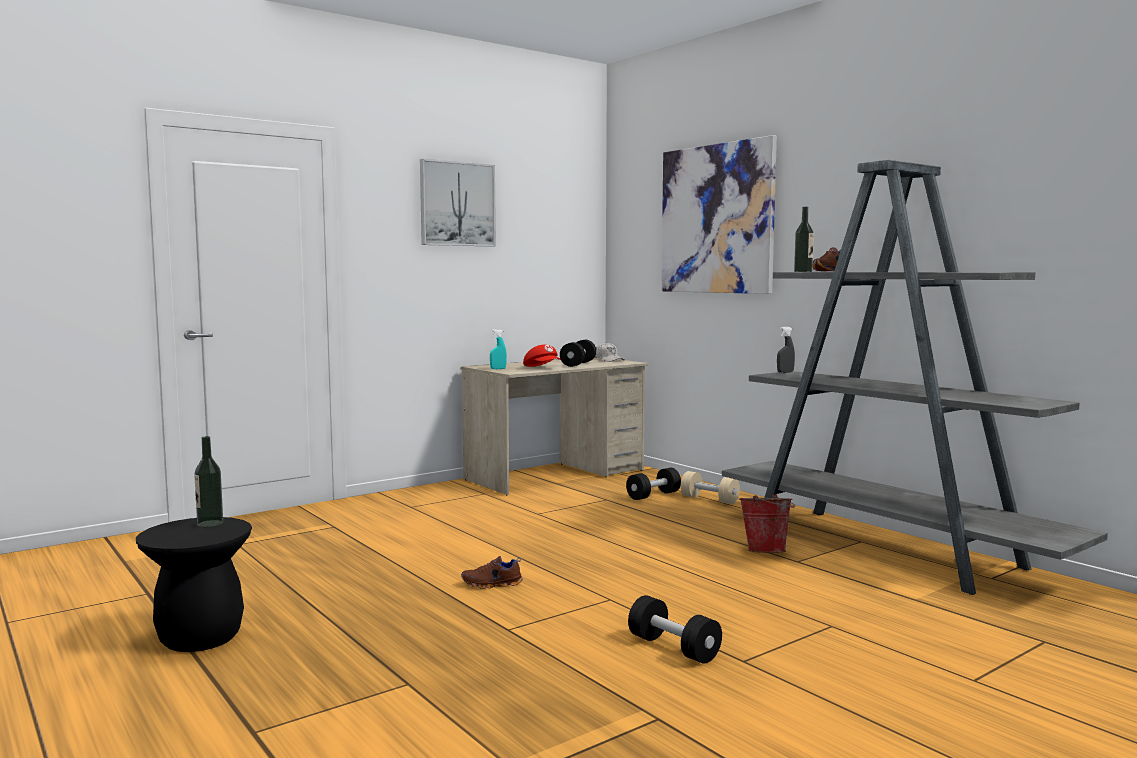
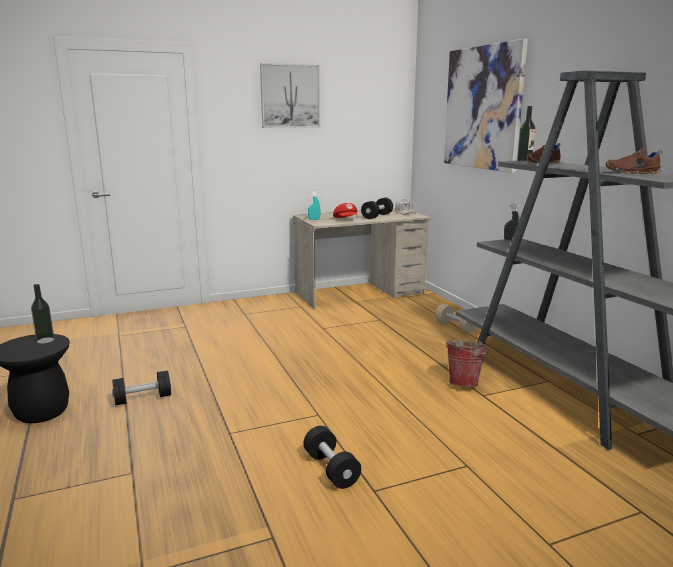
camera: 15 degrees right, 10 degrees up
(492, 584) = (248, 390): brown shoe -> brown shoe (632, 173)
(653, 495) = (416, 319): black dumbbell -> black dumbbell (143, 399)

